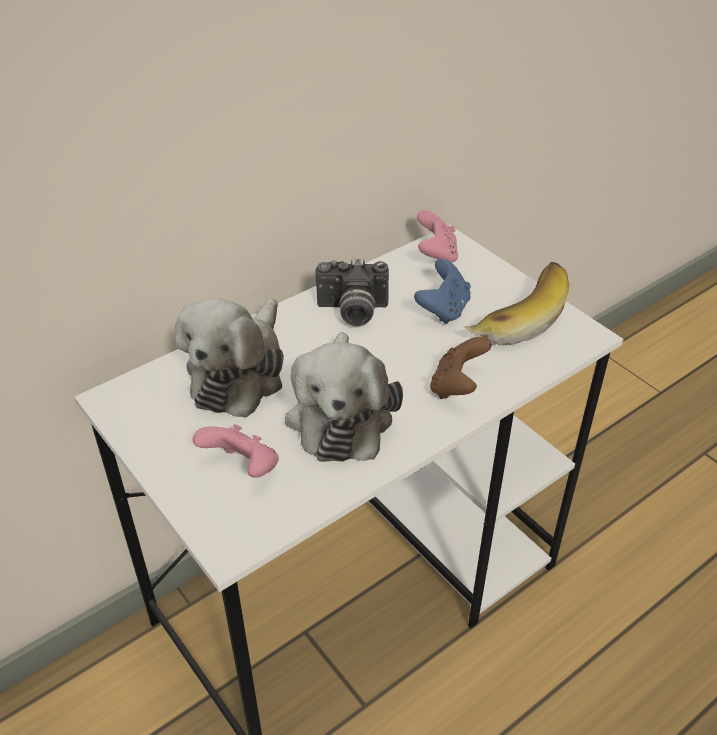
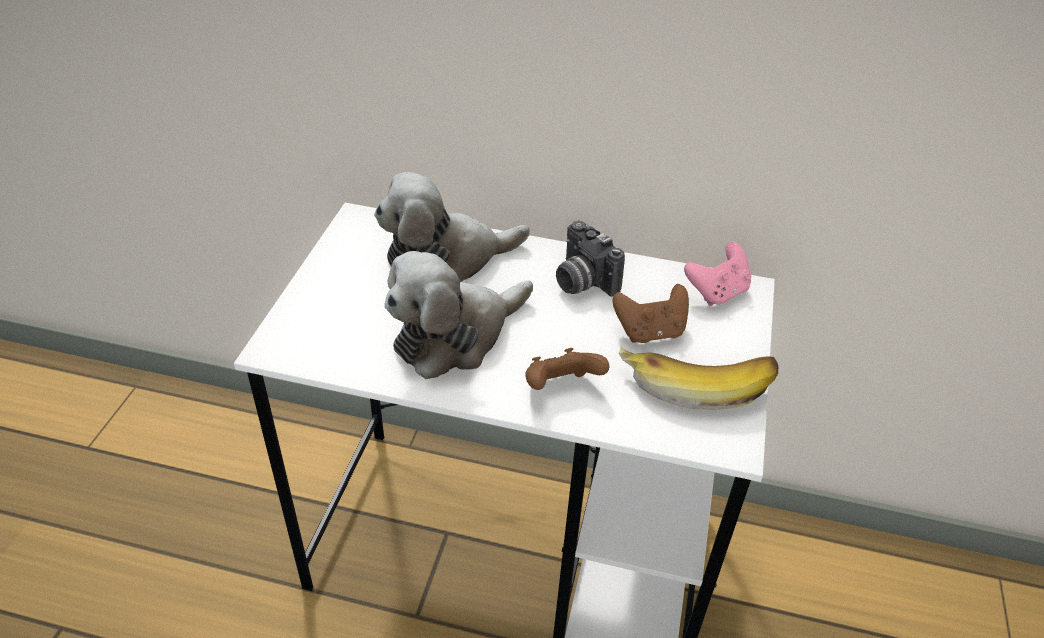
camera: 50 degrees right, 0 degrees up
(243, 468) = (351, 315): pink game controller -> none
(443, 309) = (650, 332): blue game controller -> brown game controller

